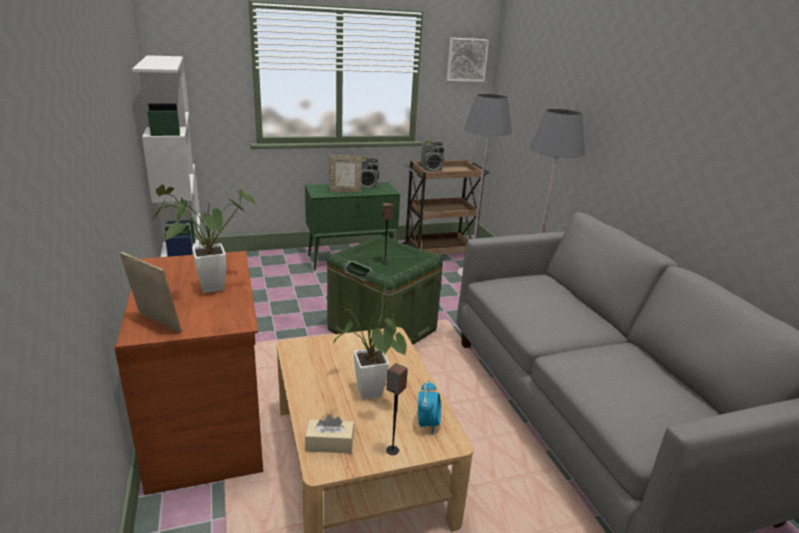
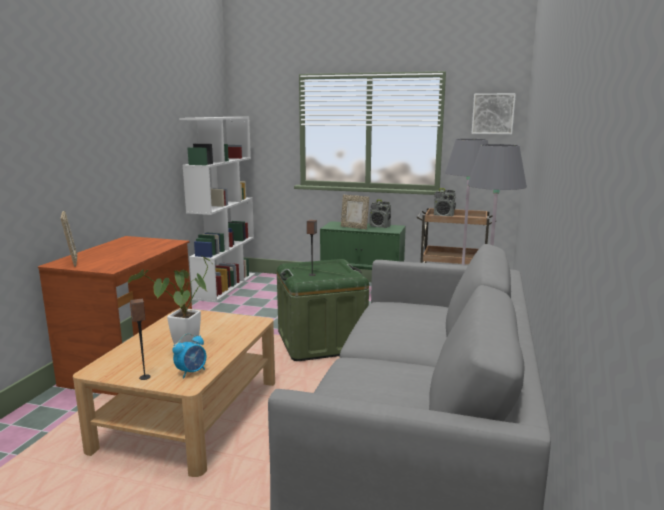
camera: 35 degrees right, 10 degrees down
(205, 288) = (128, 252): potted plant -> none
(330, 443) = (117, 362): beige tissue box -> none

